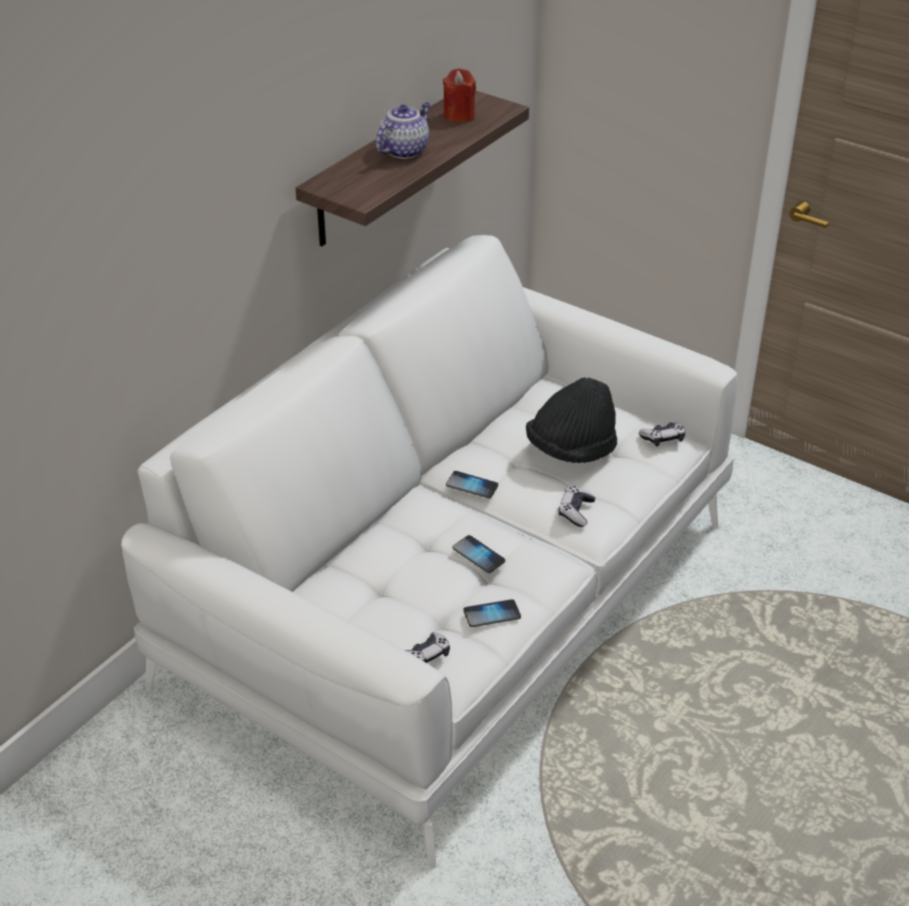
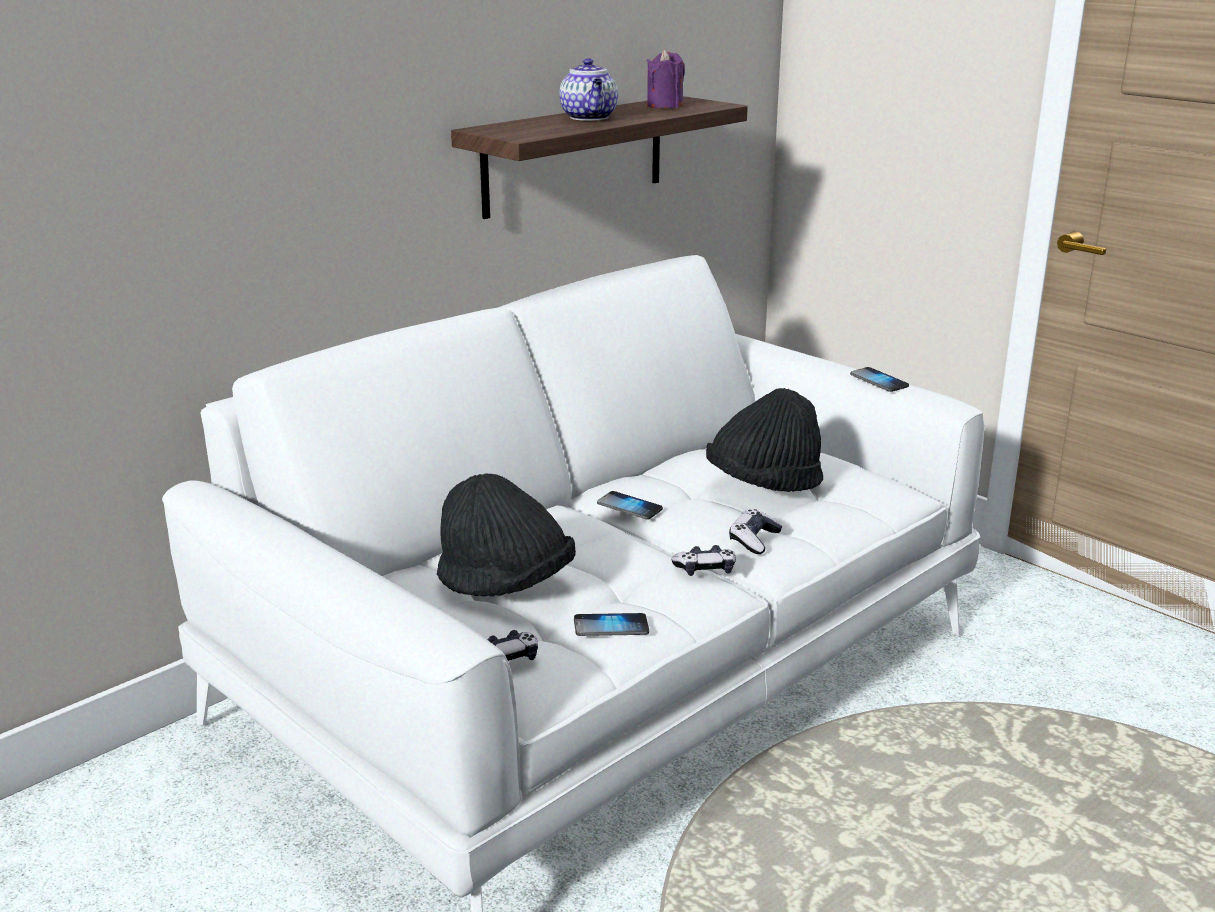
camera: 10 degrees right, 15 degrees down
(403, 583) = (505, 584): none -> black hat
(404, 150) = (590, 118): teapot -> teapot turned 120 degrees clockwise
(459, 115) = (665, 106): red candle -> purple candle
(478, 555) = (614, 568): phone -> phone (879, 381)
(663, 439) = (883, 485): game controller -> game controller (705, 570)

